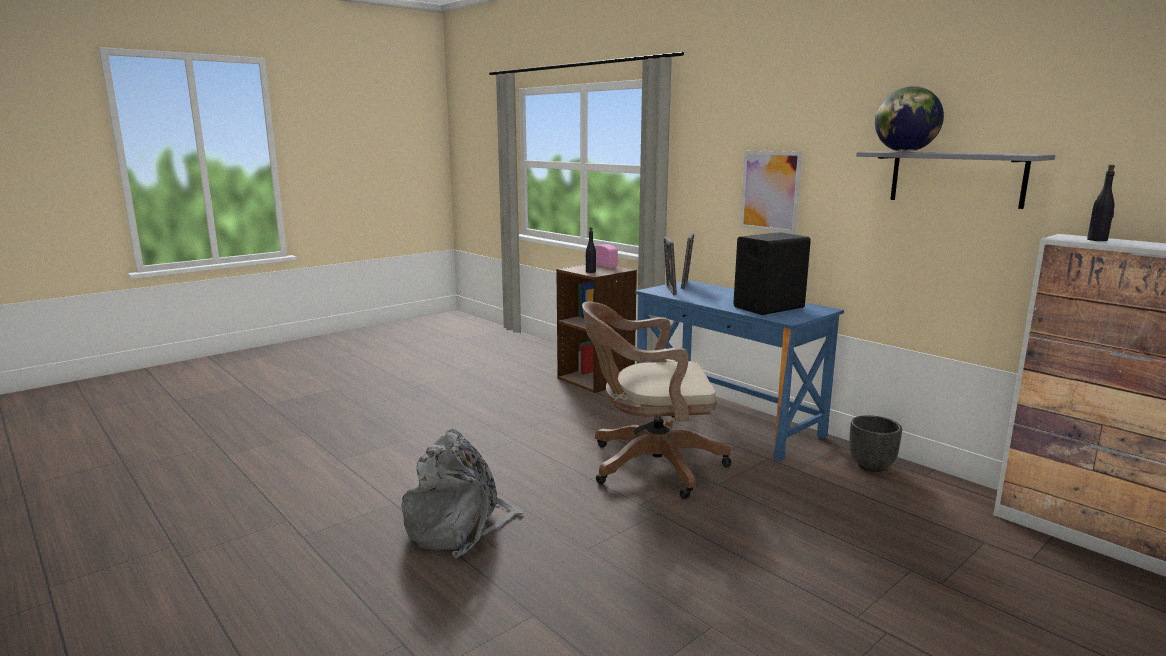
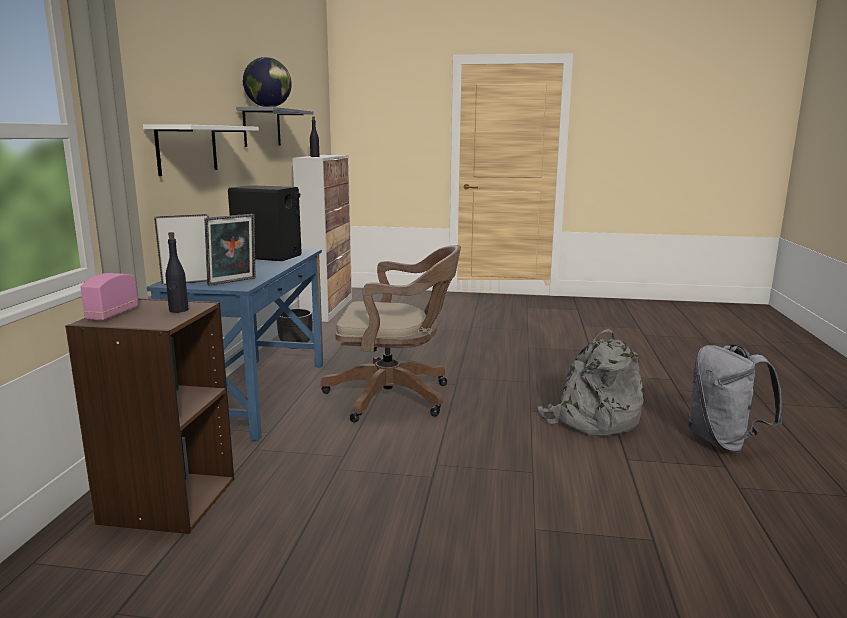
camera: 130 degrees left, 0 degrees up
(309, 567) = (723, 442): none -> grey backpack
(648, 465) = (395, 397): brown office chair -> brown office chair turned 45 degrees counterclockwise
(770, 191) = (187, 149): picture -> white shelf

